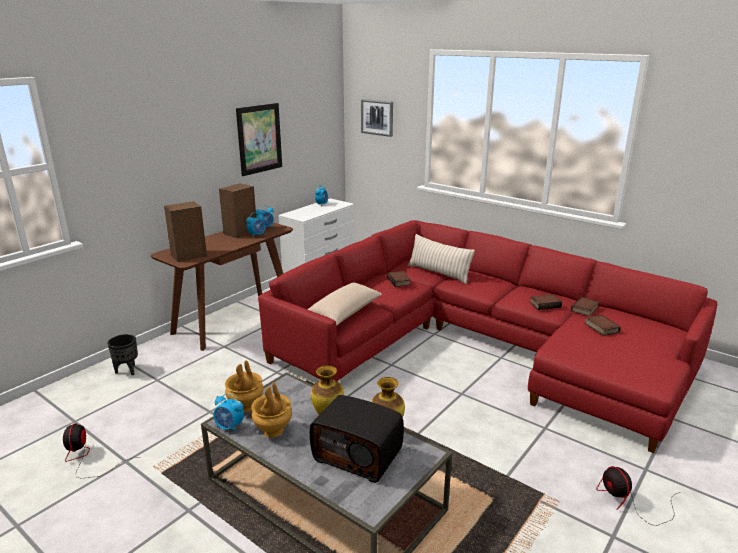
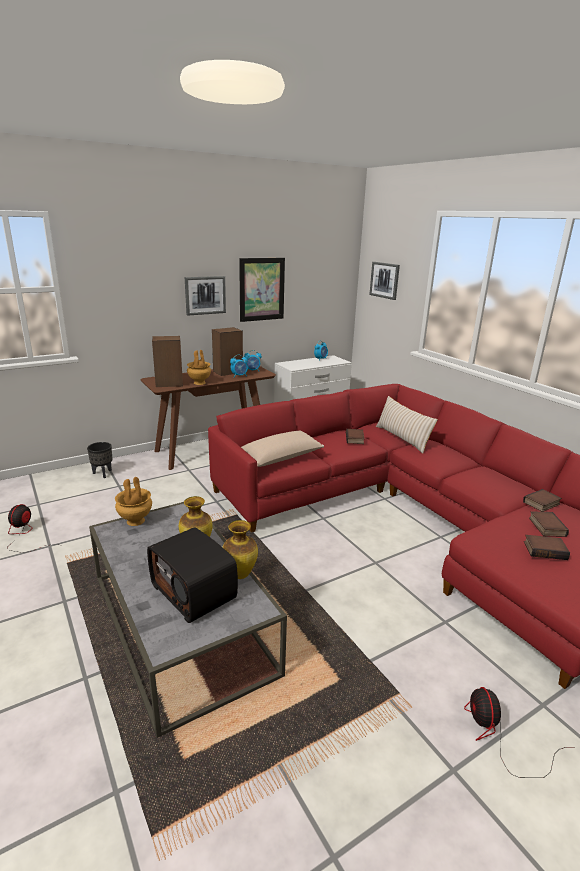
camera: 20 degrees right, 0 degrees up
(206, 152) = (205, 295): none -> picture
(229, 427) = (108, 535): alarm clock -> none
(273, 431) = (139, 548): brown vase -> brown vase (199, 383)
(545, 304) = (496, 489): book -> book (545, 550)

